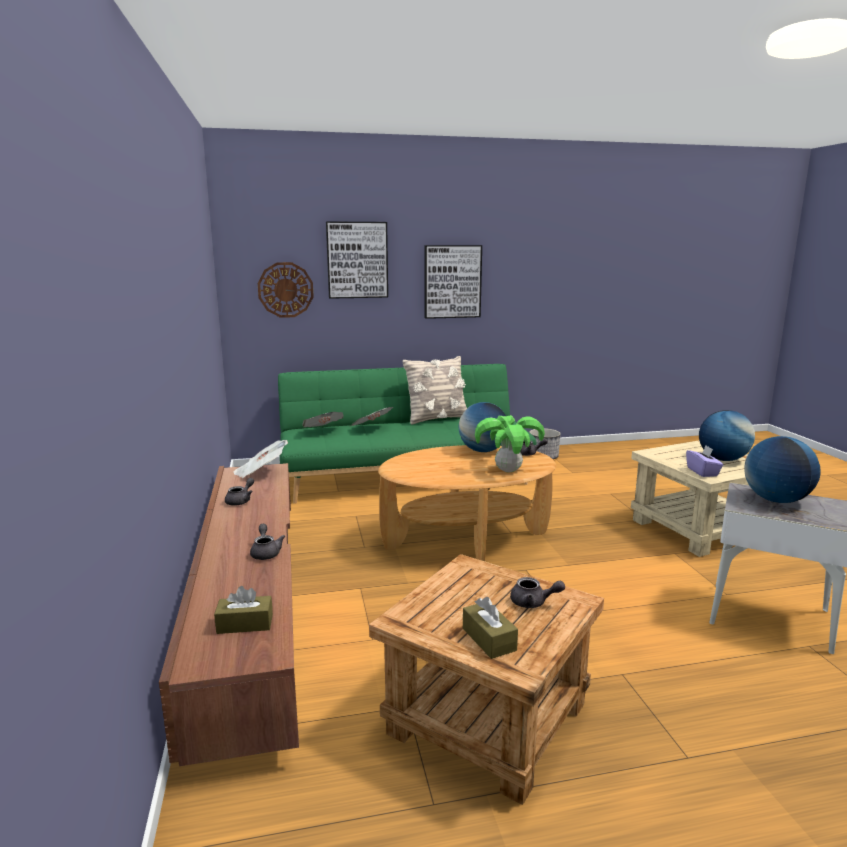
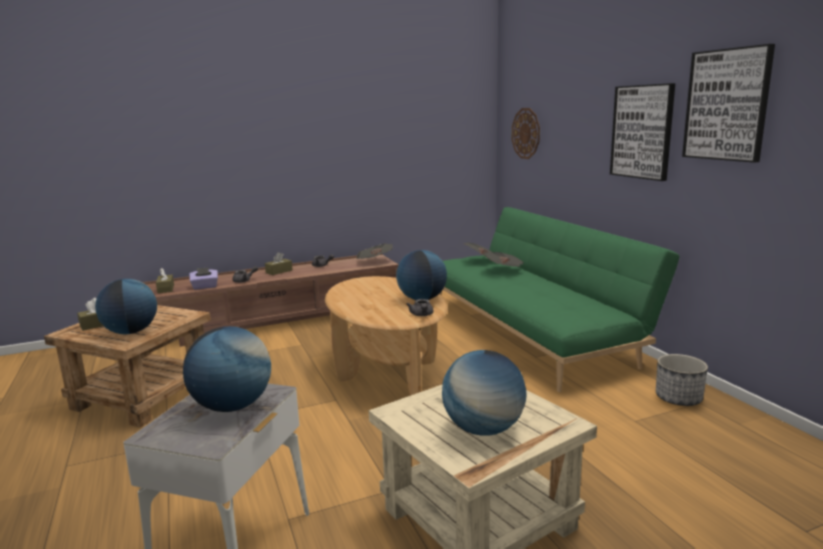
camera: 80 degrees right, 0 degrees up
(238, 528) = (279, 271): none -> brown tissue box
(357, 260) = (568, 105): picture -> picture (727, 105)
(436, 419) = (565, 287): beige pillow -> none
(508, 470) = (366, 310): potted plant -> none
(533, 603) = (131, 332): grey teapot -> globe
(702, 472) = (414, 408): purple tissue box -> purple tissue box (205, 287)

